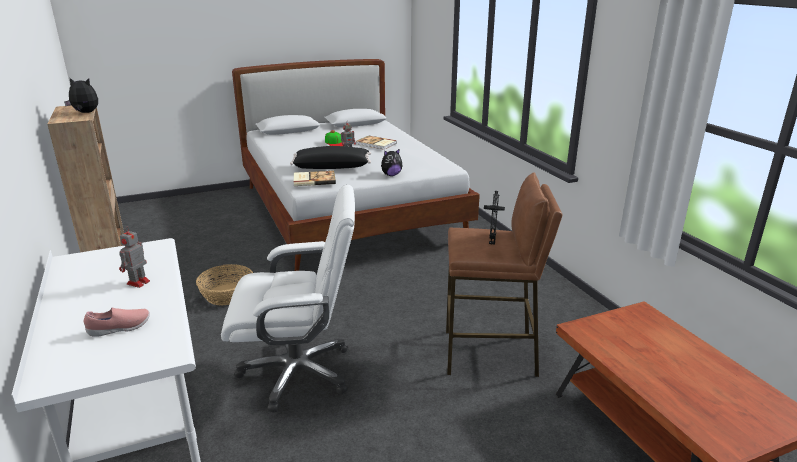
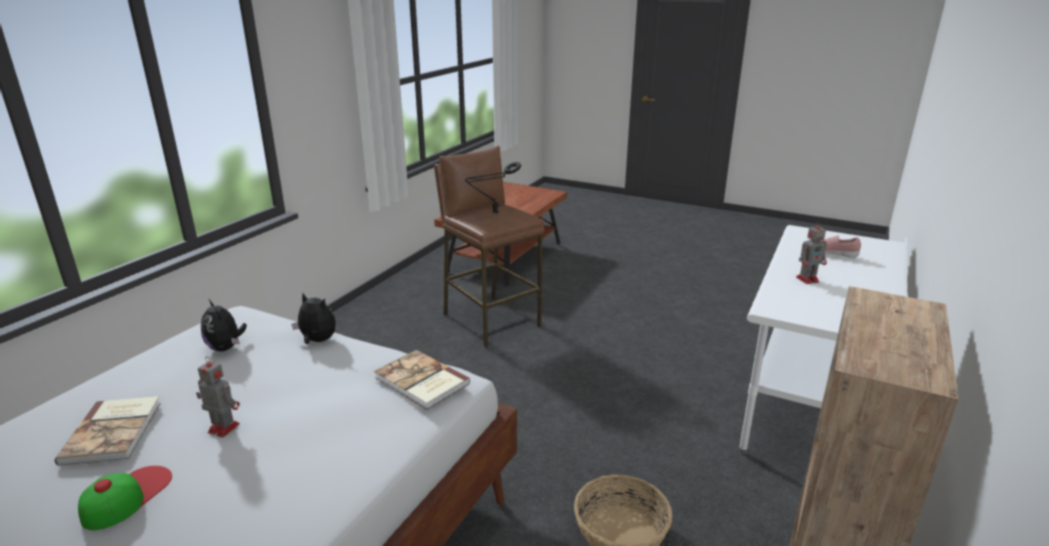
camera: 130 degrees left, 0 degrees up
(85, 113) = (863, 318): plush toy -> plush toy (226, 348)
(298, 372) = (641, 386): white office chair -> none
(332, 167) = (330, 404): black pillow -> none

